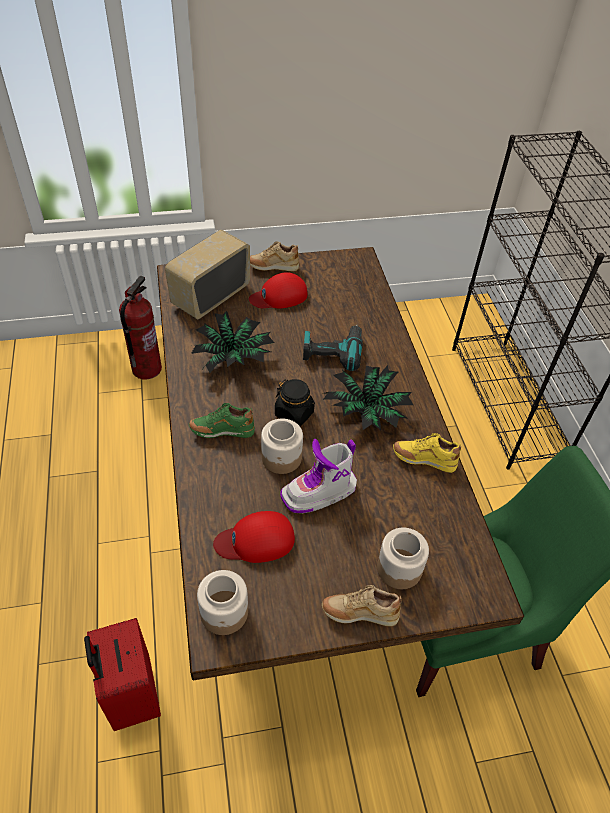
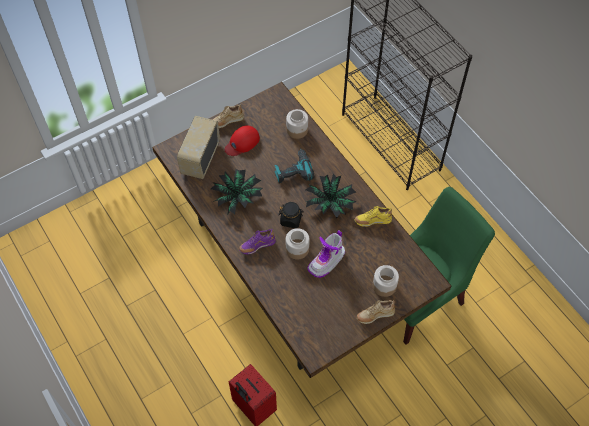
camera: 20 degrees left, 10 degrees up
(146, 369) = (144, 206): fire extinguisher -> none
(222, 431) = (257, 246): green shoe -> purple shoe
(224, 613) = (311, 341): jar -> jar (297, 130)
(256, 540) = (307, 300): red cap -> none

